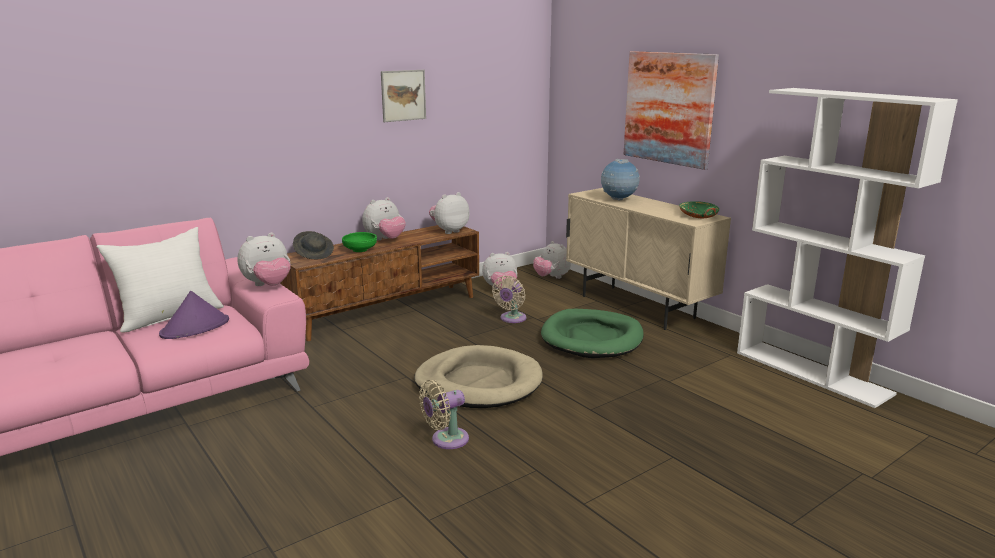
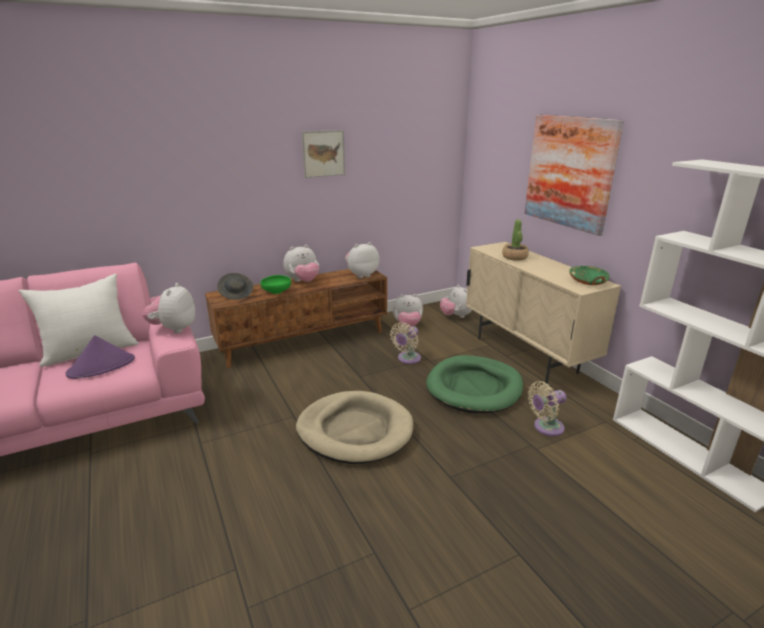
camera: 10 degrees right, 5 degrees up
(268, 285) = (174, 329): plush toy -> plush toy turned 120 degrees clockwise
(446, 440) = (301, 499): beige fan -> beige fan (545, 427)
(618, 200) = (514, 257): globe -> potted plant

